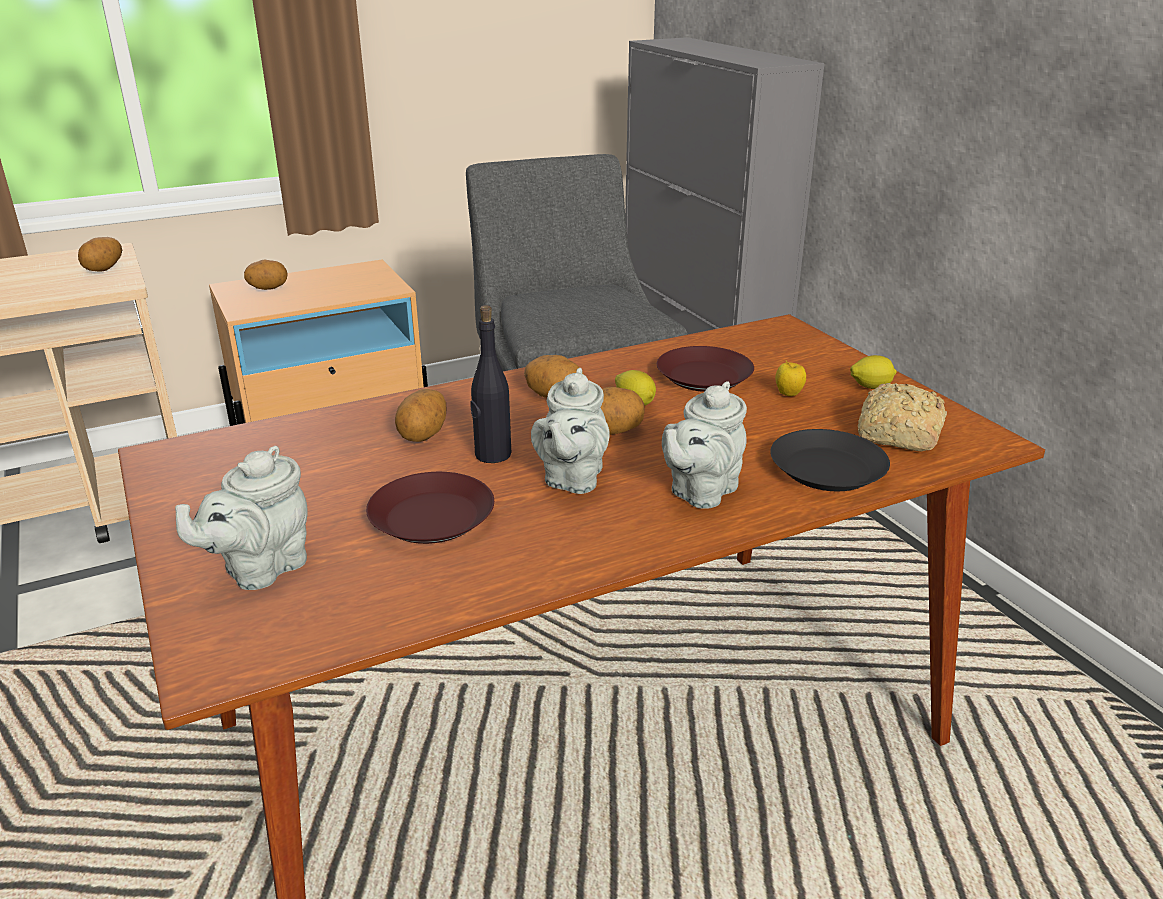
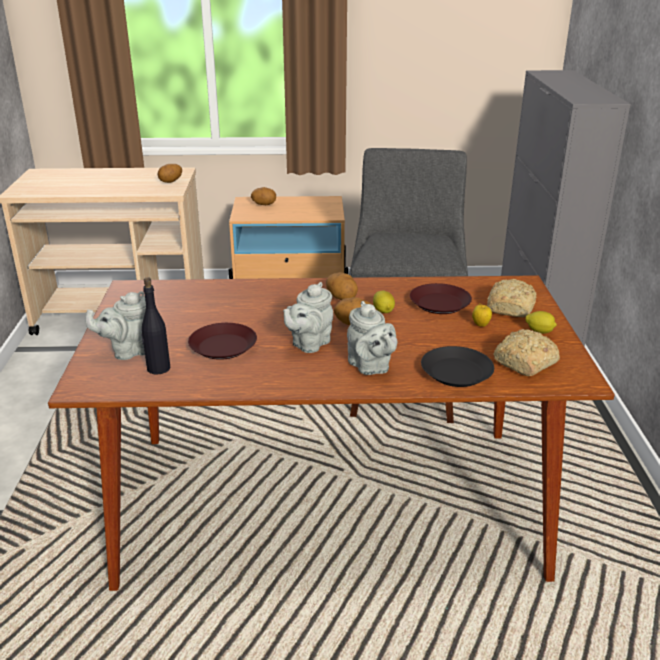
camera: 25 degrees right, 0 degrees up
(424, 435) = (255, 304): potato -> none
(492, 455) = (280, 322): black bottle -> black bottle (158, 368)
(700, 492) = (370, 367): grey teapot -> grey teapot turned 90 degrees counterclockwise
(802, 362) = (511, 307): none -> bread

